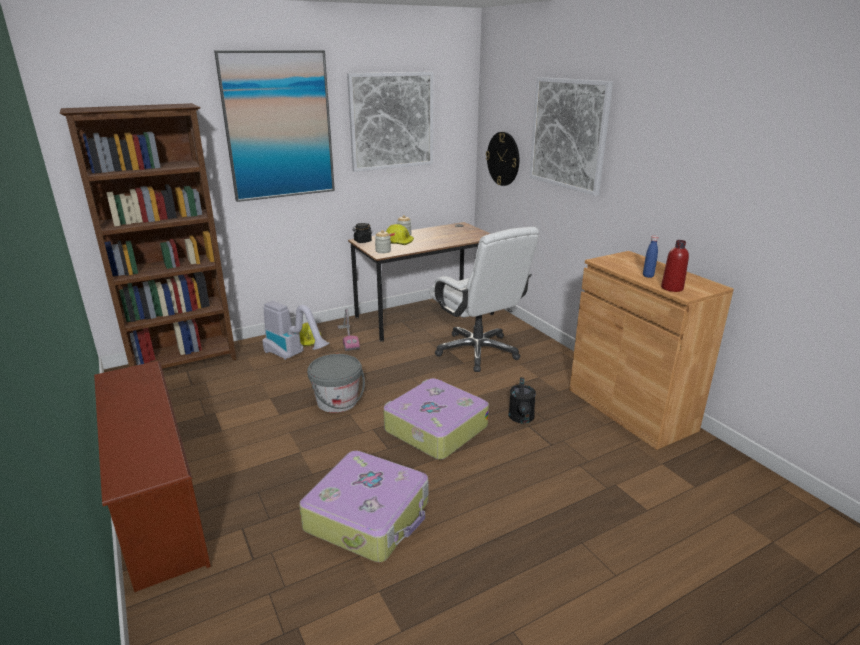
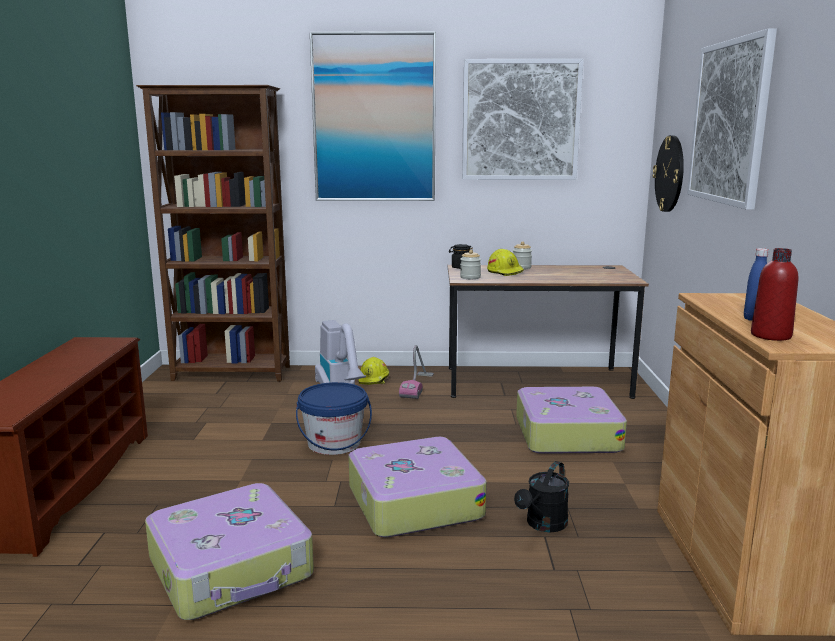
camera: 30 degrees right, 10 degrees down
(337, 401) = (334, 443): grey bucket -> blue bucket
(478, 351) = (566, 434): white office chair -> suitcase

